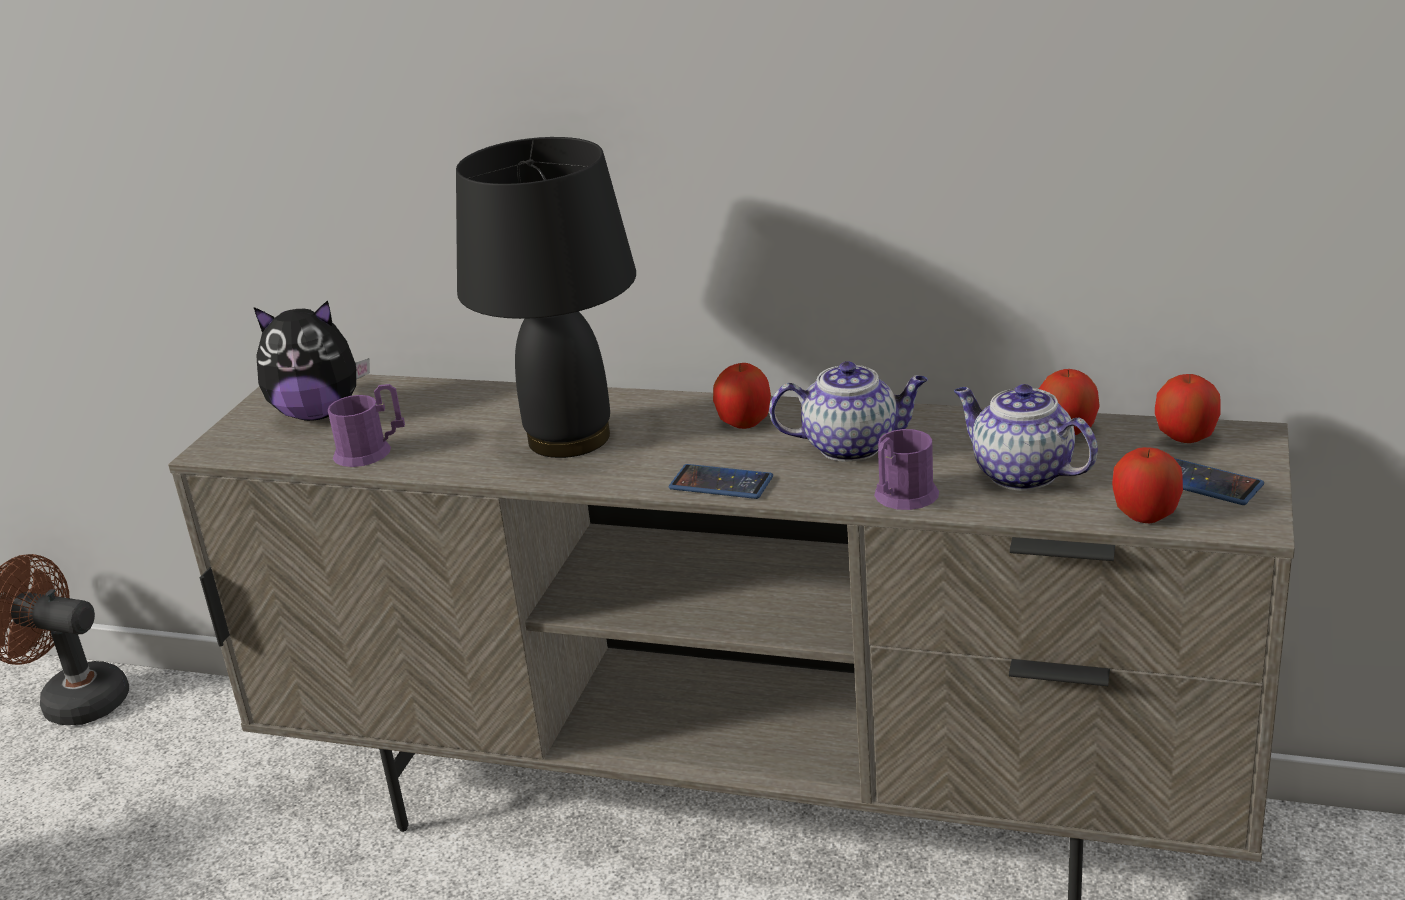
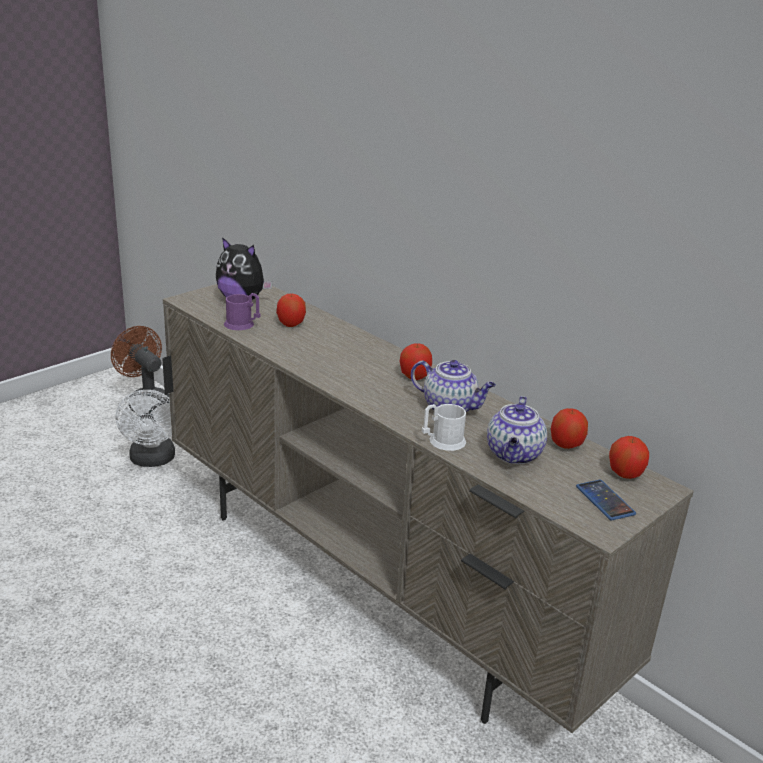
camera: 25 degrees right, 0 degrees up
(180, 792) = (152, 460): none -> white fan
(568, 437) = (329, 351): black table lamp -> none
(721, 483) = (369, 400): phone -> none
(901, 498) = (442, 441): purple mug -> white mug
(1020, 474) = (514, 455): teapot -> teapot turned 150 degrees counterclockwise
(1145, 515) = (552, 502): apple -> apple (291, 324)

